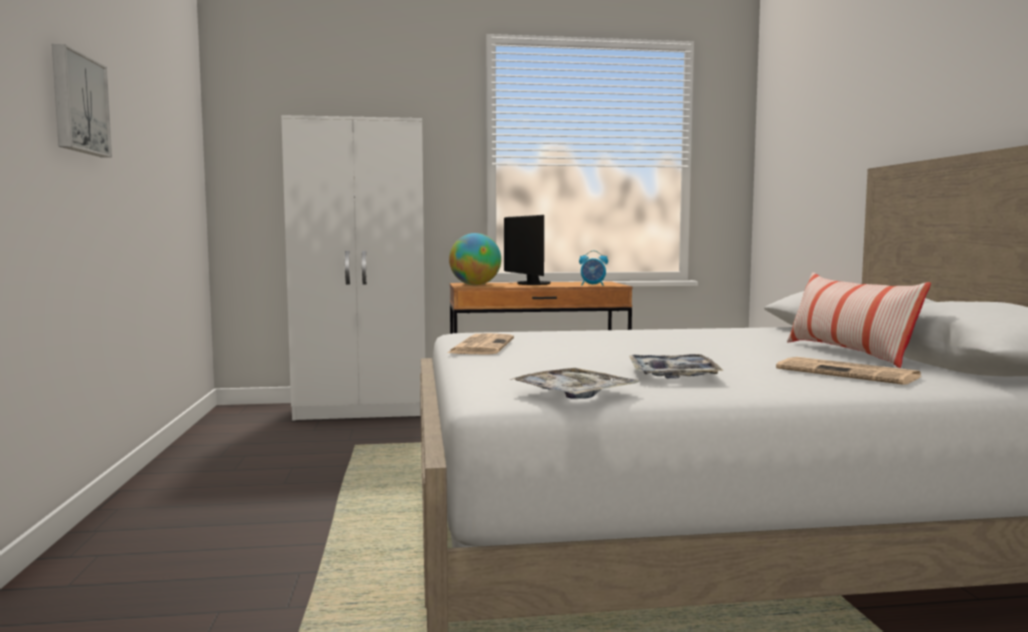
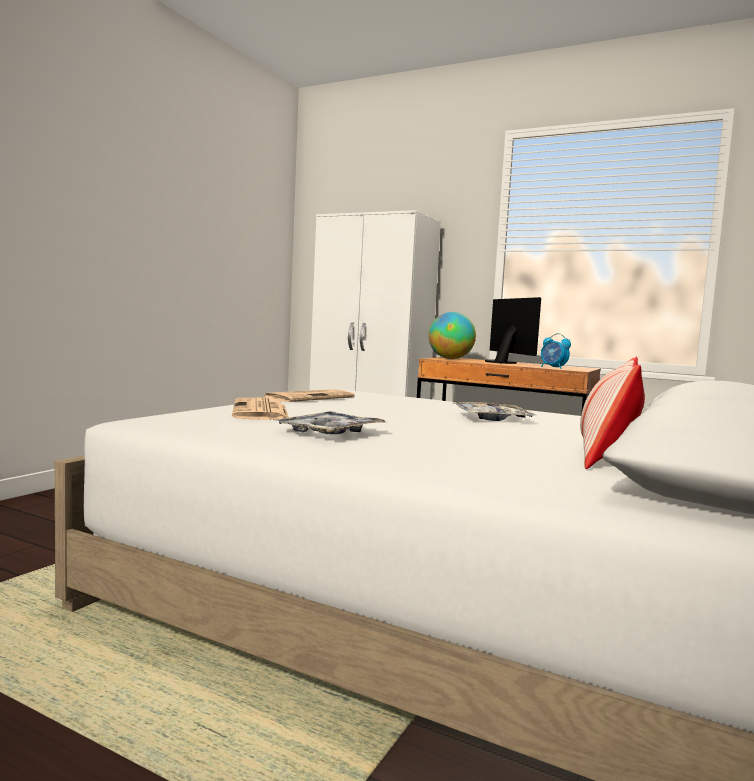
camera: 35 degrees right, 0 degrees up
(77, 104) = (117, 208): picture -> none
(530, 284) = (504, 362): monitor -> monitor turned 150 degrees clockwise
(574, 394) = (192, 427): tray -> tray (491, 418)
(849, 373) = (499, 461): newspaper -> newspaper (261, 411)

